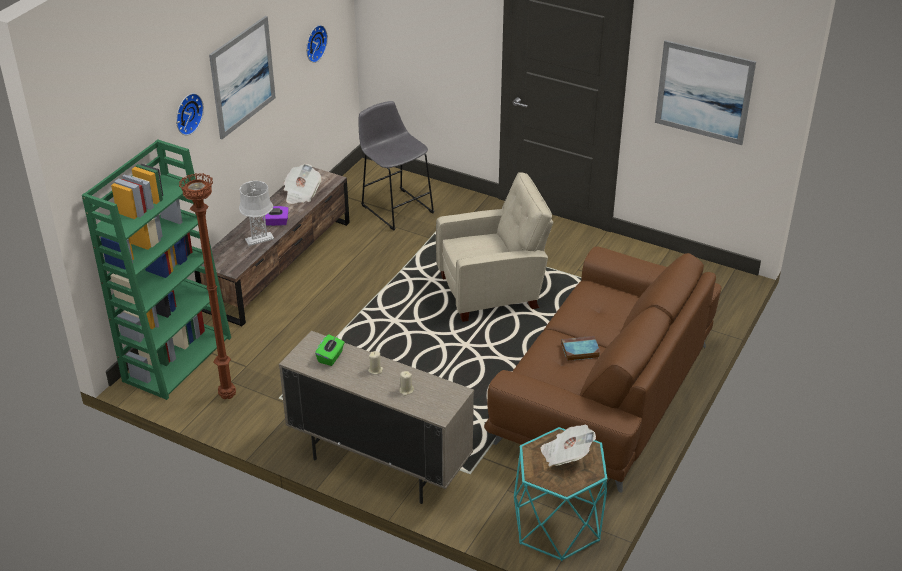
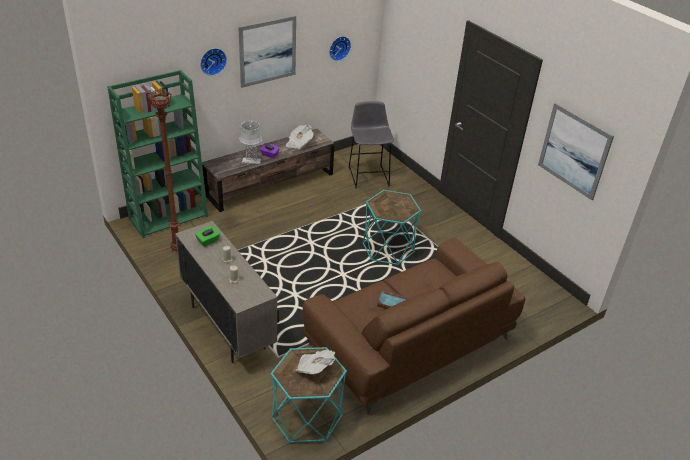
camera: 25 degrees right, 0 degrees up
(493, 292) = (388, 248): beige armchair -> turquoise side table

